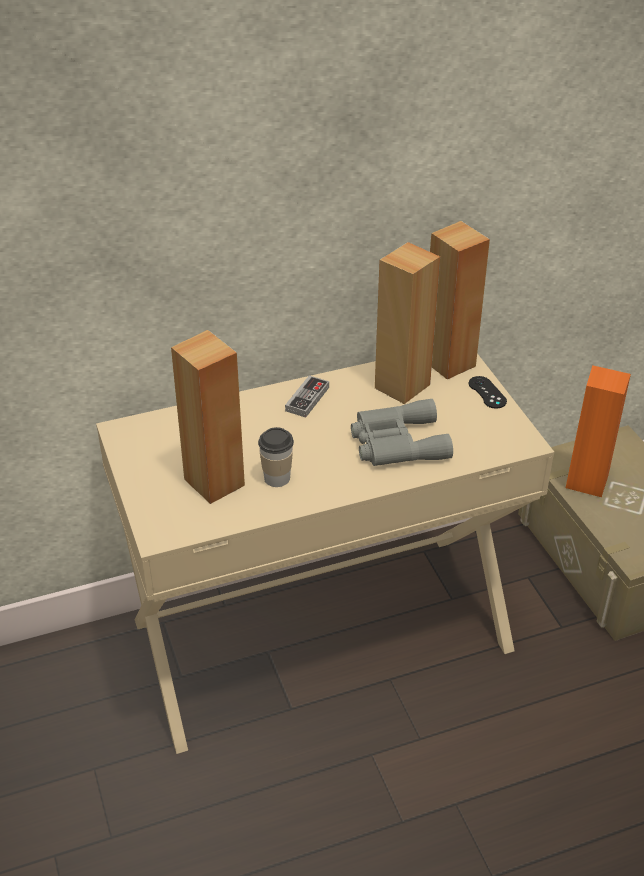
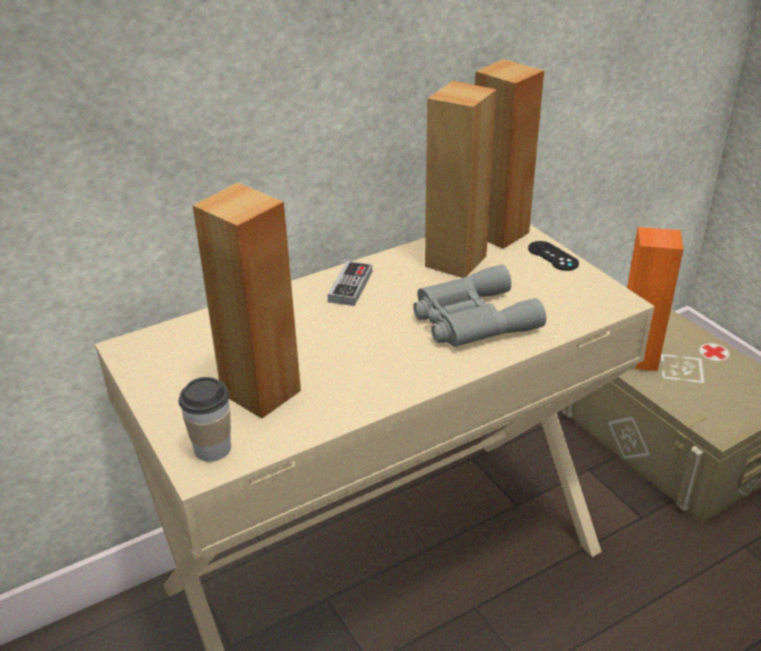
camera: 10 degrees left, 5 degrees down
(277, 478) = (339, 376): cup -> cup (213, 448)

